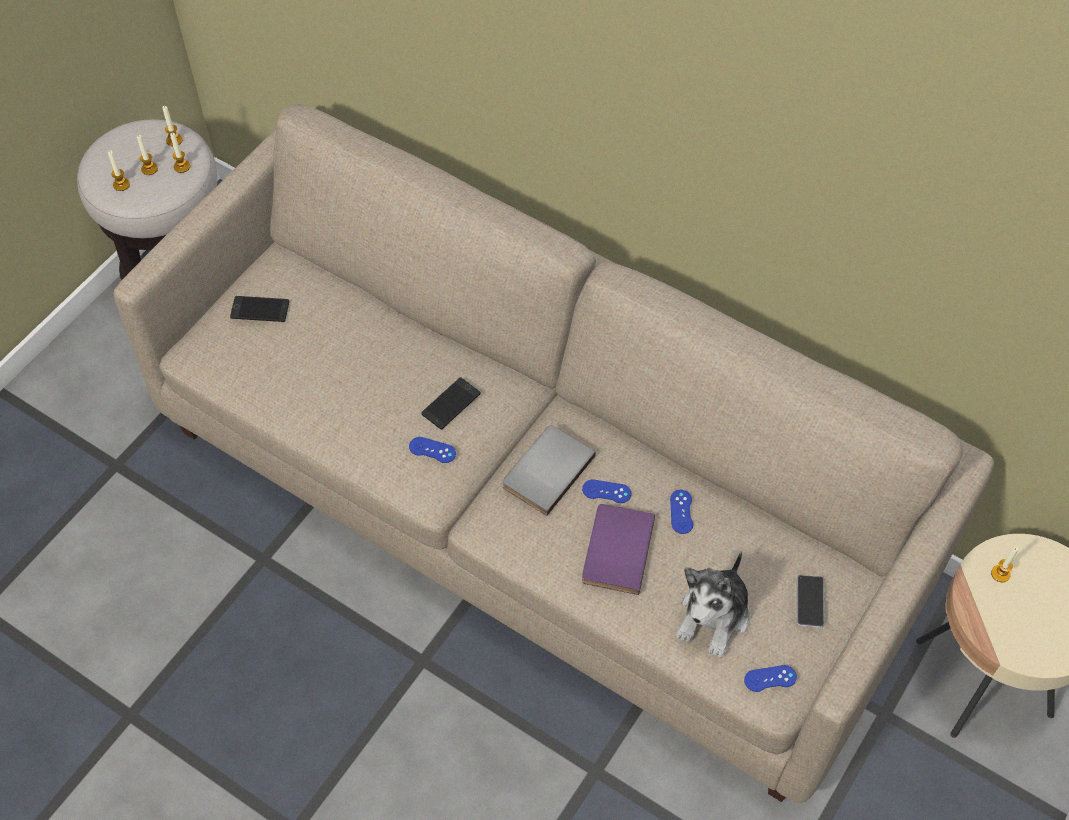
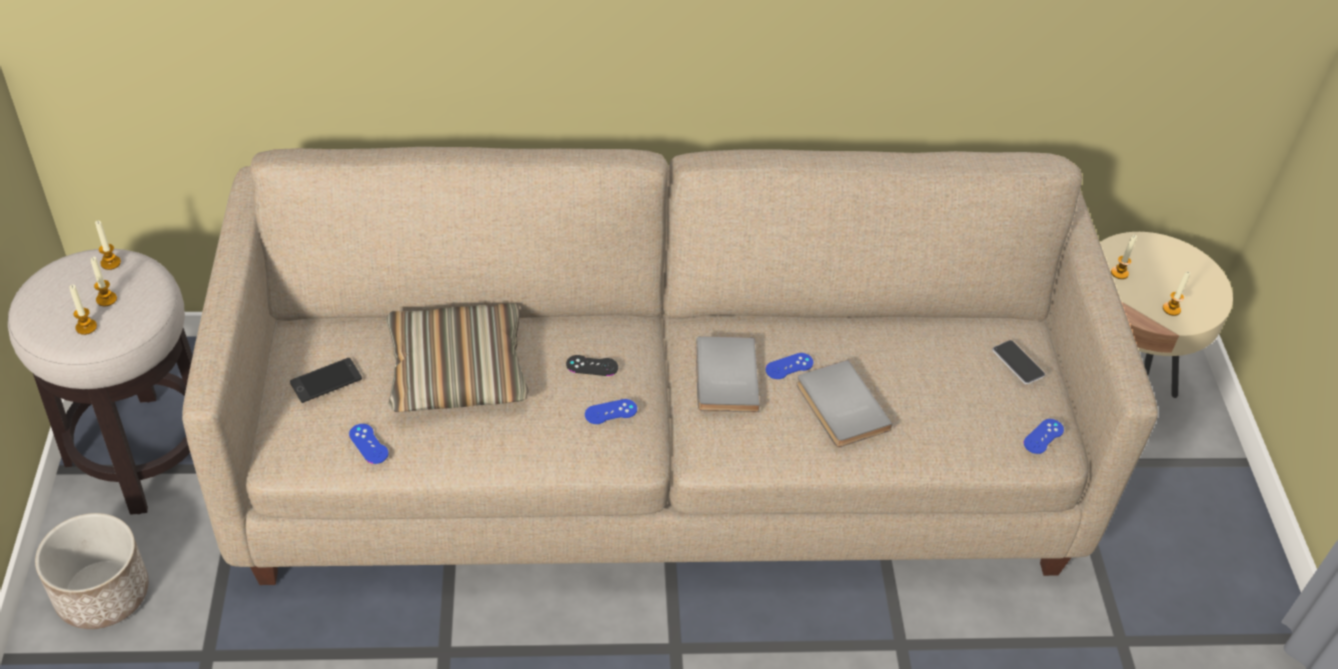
camera: 40 degrees left, 10 degrees down
(86, 381) = (102, 594): none -> planter
(182, 166) = (142, 282): candle -> candle (1171, 309)
(353, 353) = (457, 371): none -> pillow
(451, 404) = (592, 366): phone -> black game controller
(615, 550) = (839, 407): purple book -> grey book
(681, 512) = (862, 350): blue game controller -> blue game controller (368, 444)
(714, 617) = (961, 414): plush toy -> none

